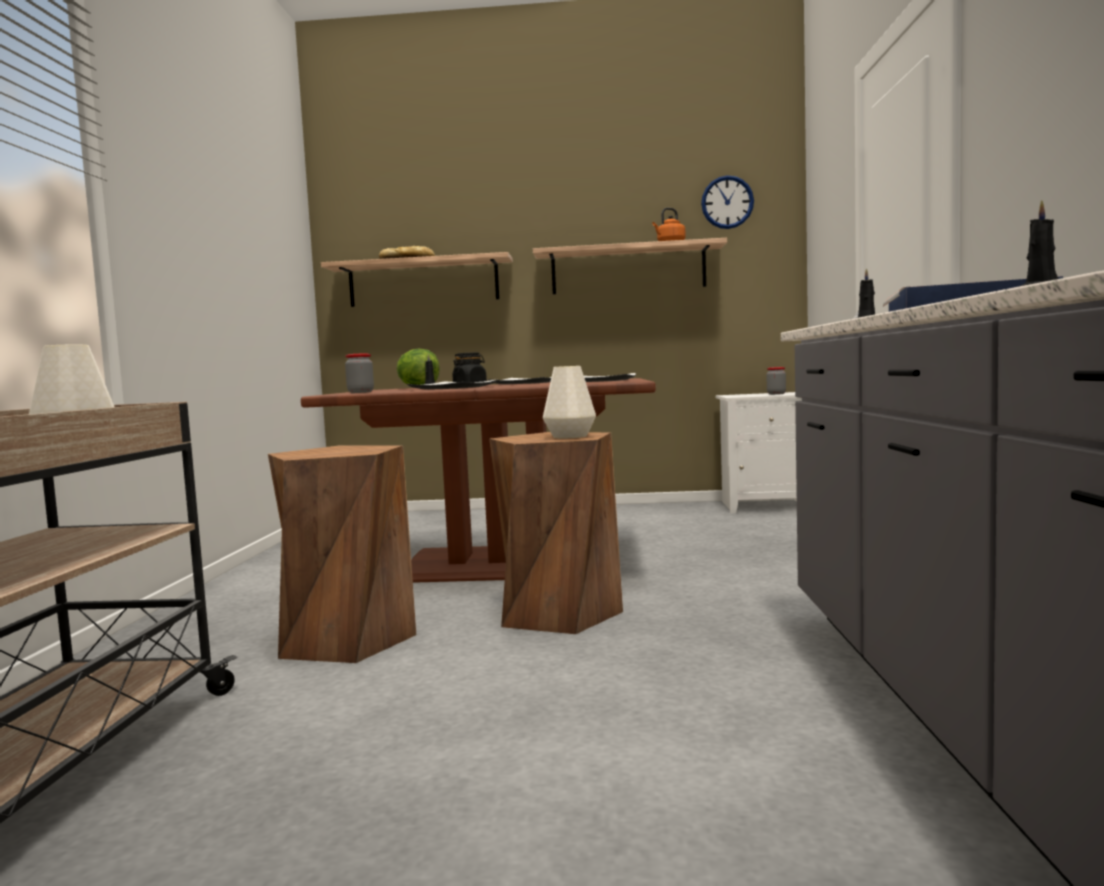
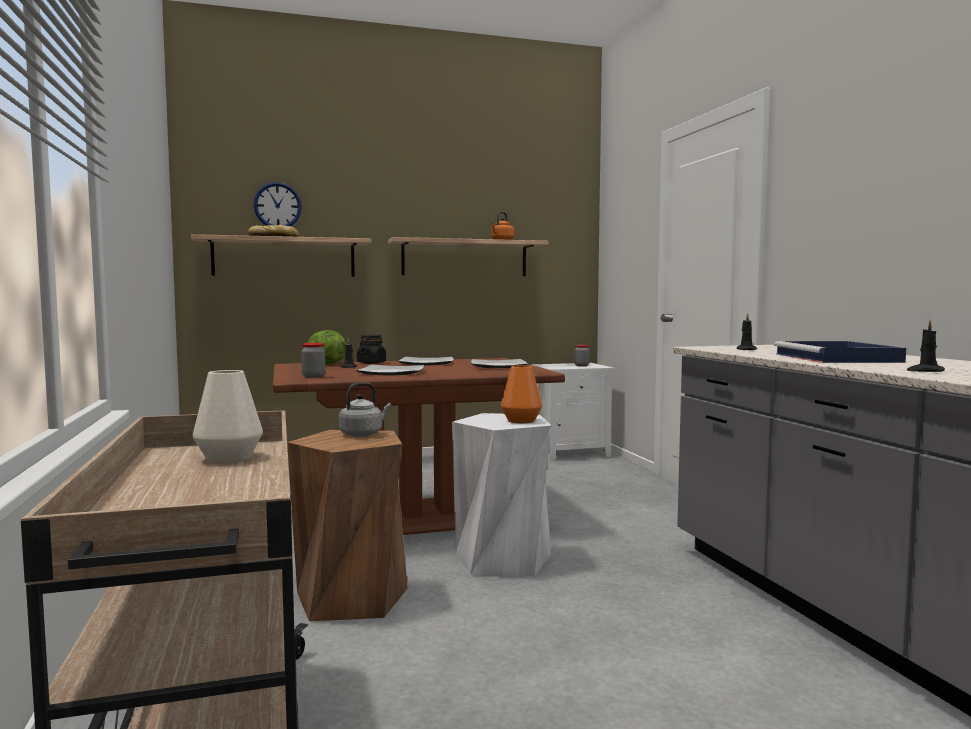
camera: 20 degrees left, 0 degrees up
(360, 447) = (363, 434): none -> grey kettle
(558, 613) = (503, 559): brown stool -> white stool
(570, 436) = (521, 421): white vase -> orange vase
(727, 202) = (543, 210): wall clock -> wall clock (277, 205)

